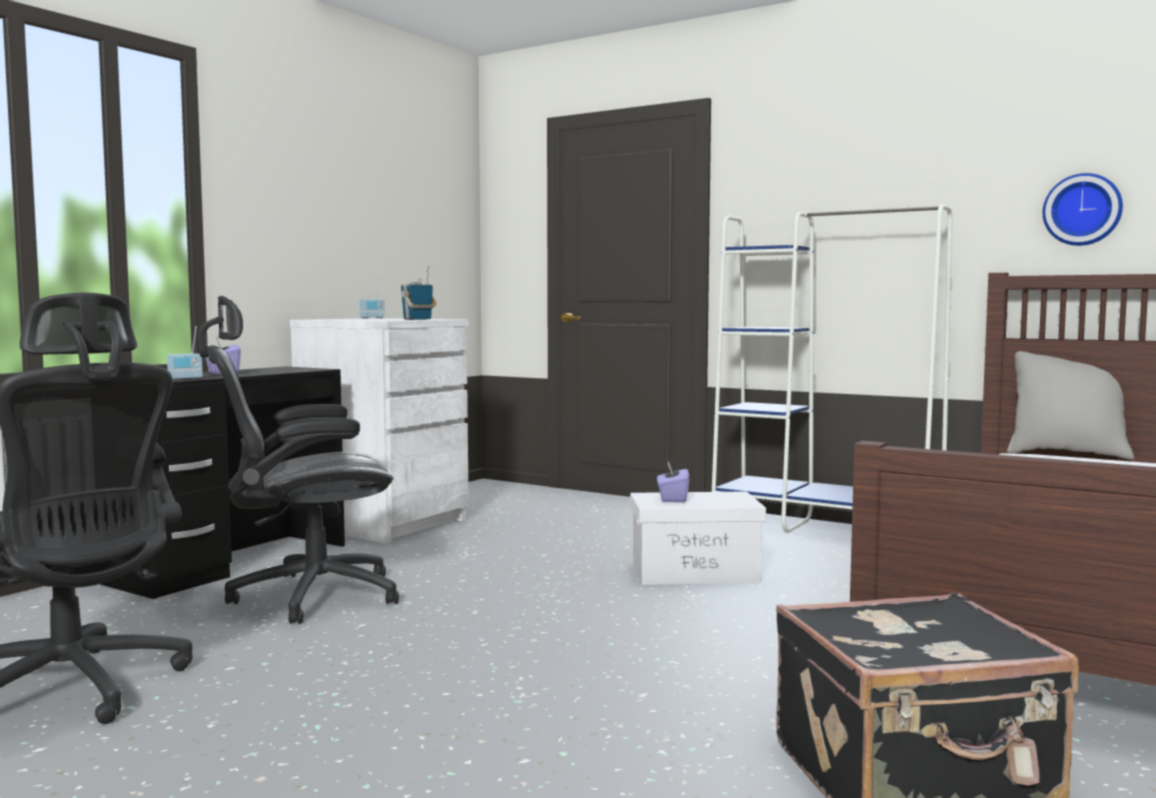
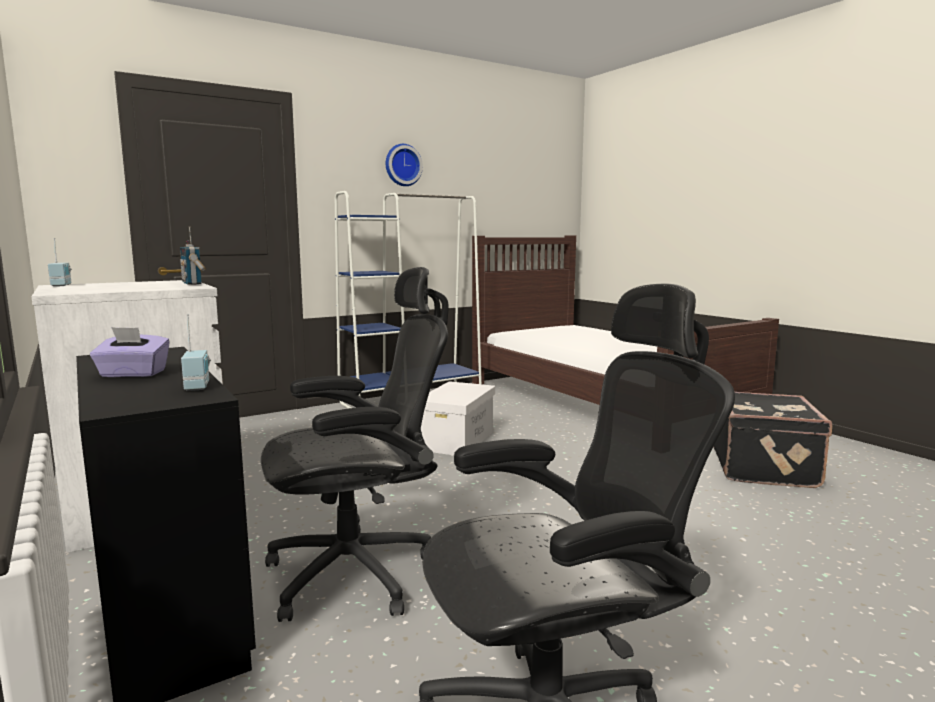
camera: 65 degrees left, 5 degrees up
(307, 597) = (359, 572): office chair -> office chair turned 120 degrees counterclockwise
(672, 498) = (448, 395): purple tissue box -> none
(1067, 454) = (512, 329): grey pillow -> none
(1082, 210) = (505, 203): wall clock -> wall clock (402, 165)

